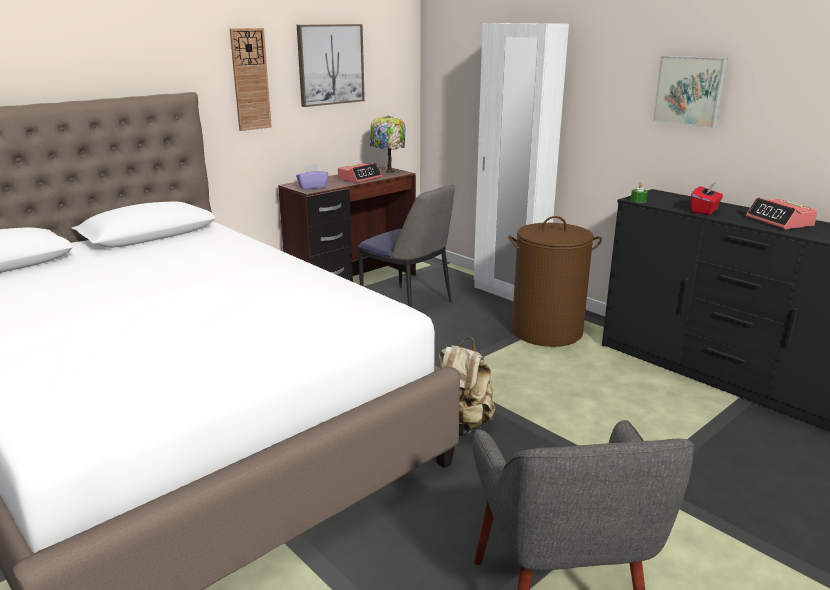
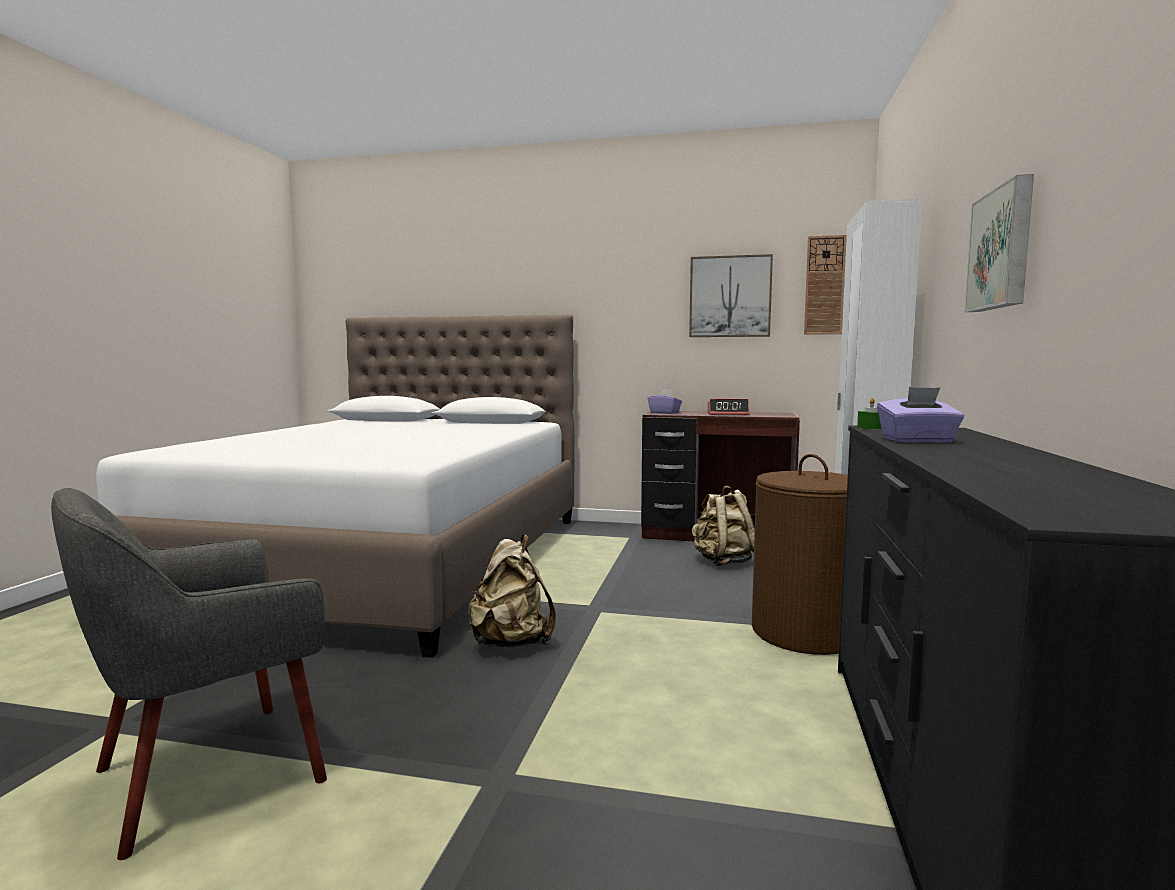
camera: 55 degrees right, 15 degrees down
(250, 79) = (635, 308): wall clock -> wall clock (824, 285)
(388, 172) = (774, 414): table lamp -> none
(408, 304) = (723, 562): chair -> beige backpack
(704, 211) = (918, 440): red tissue box -> purple tissue box
(779, 222) = (996, 459): alarm clock -> none

